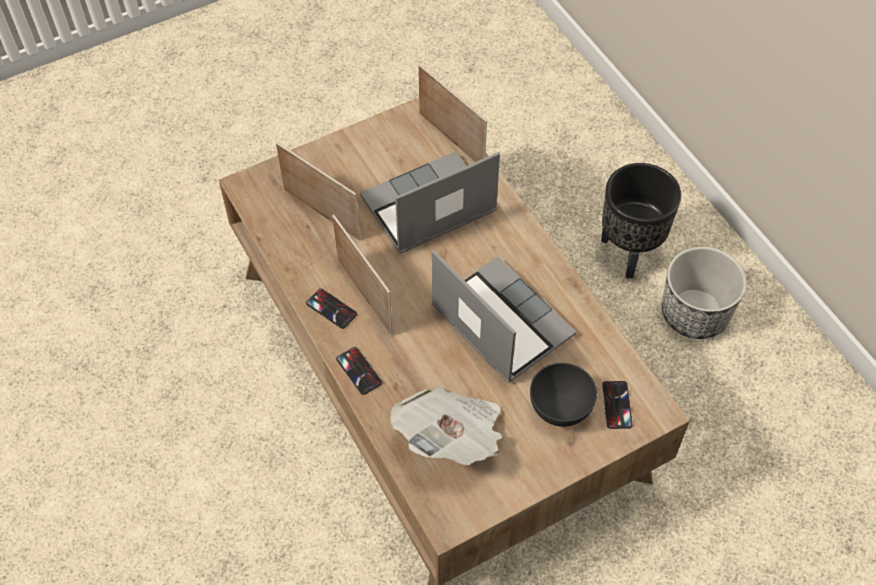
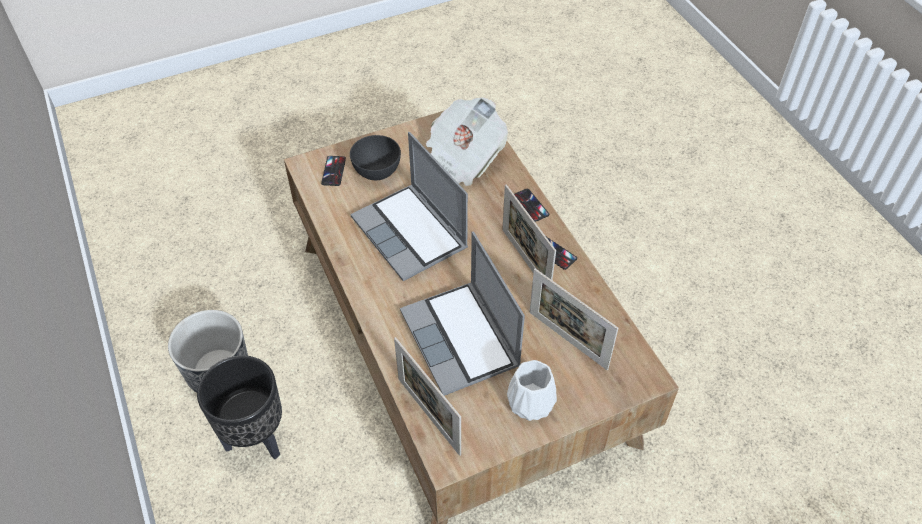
camera: 175 degrees left, 5 degrees down
(360, 157) = (529, 402): none -> white vase
(428, 207) = (462, 340): laptop -> laptop turned 90 degrees clockwise

